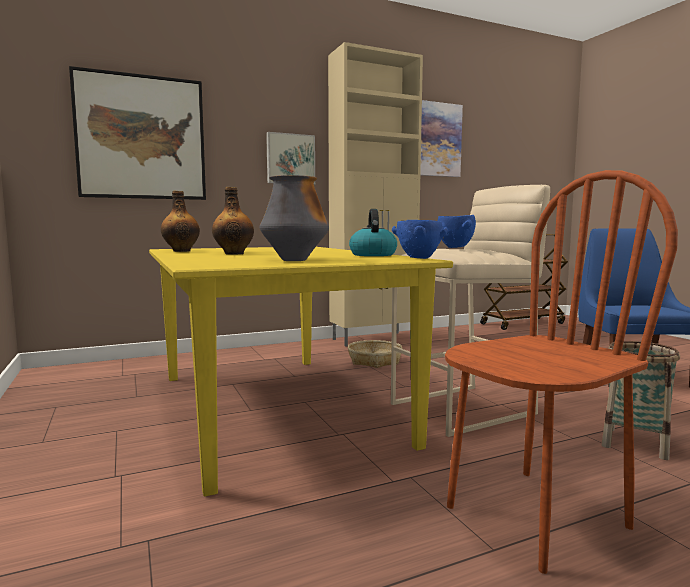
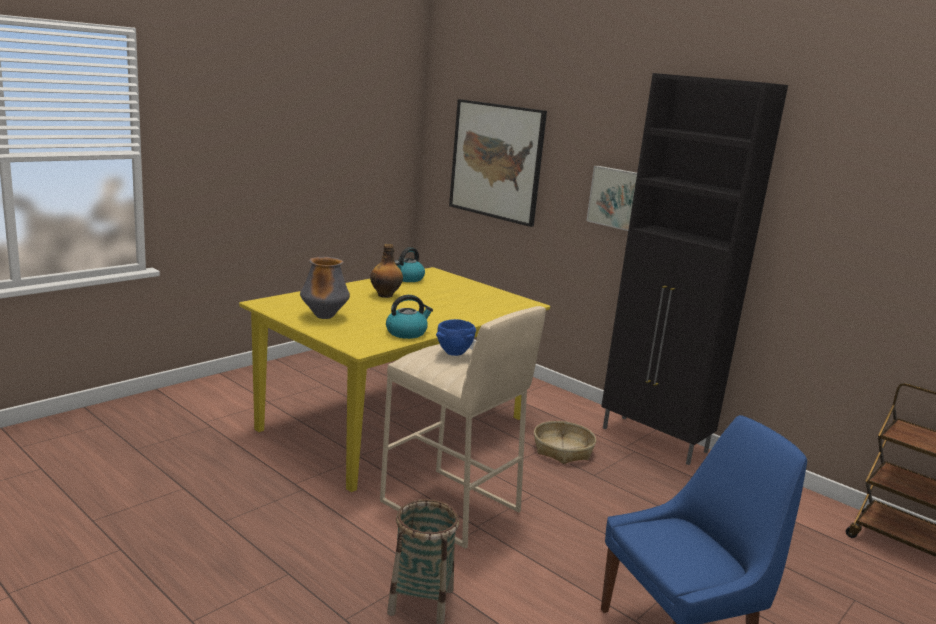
camera: 65 degrees right, 10 degrees up
(181, 251) = (407, 279): bottle -> kettle
(374, 339) = (655, 440): beige cabinet -> black cabinet
(420, 258) = (369, 348): blue bowl -> none
(437, 140) = (838, 198): picture -> none
(535, 516) = (266, 537): brown chair -> none

